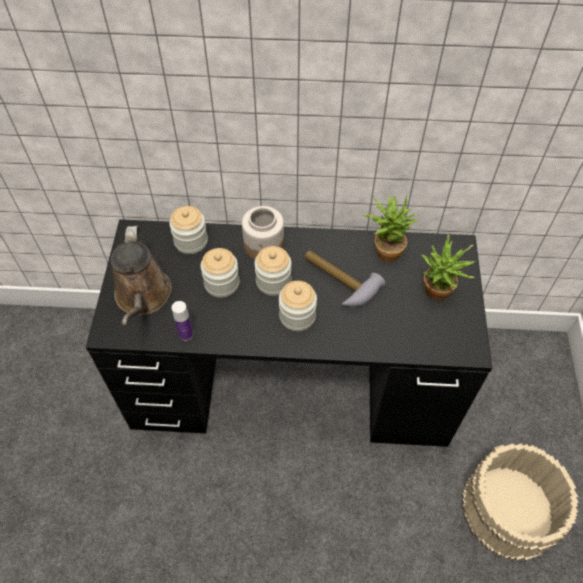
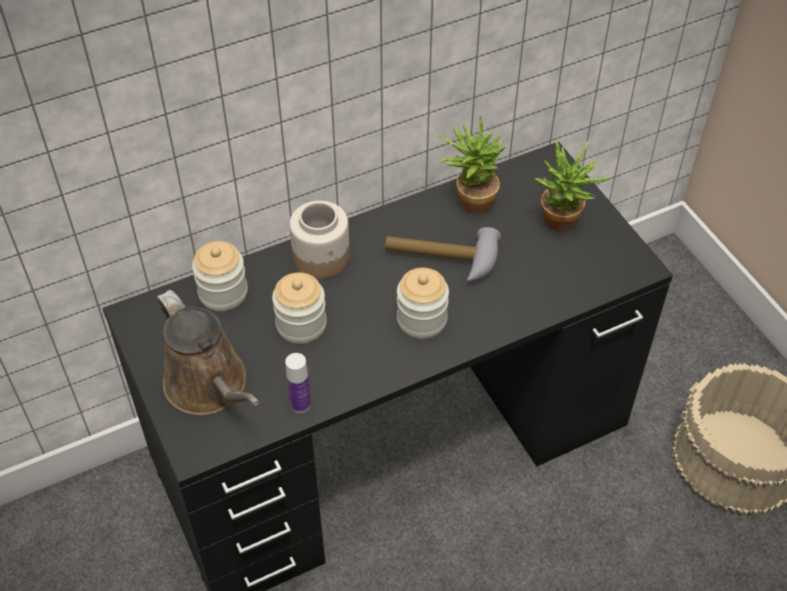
camera: 30 degrees left, 5 degrees down
(273, 281) = (364, 294): jar -> none

